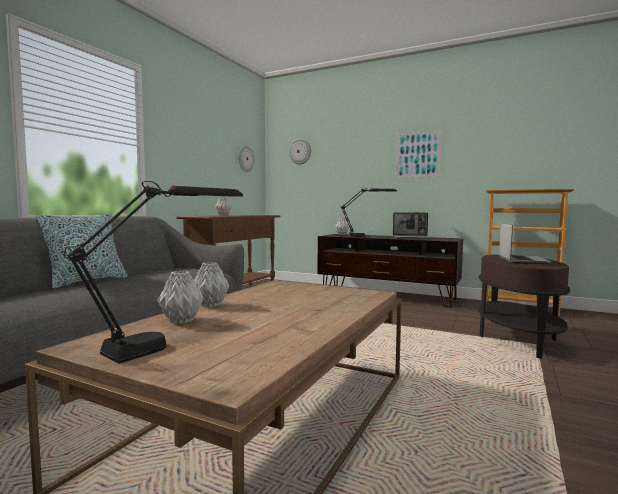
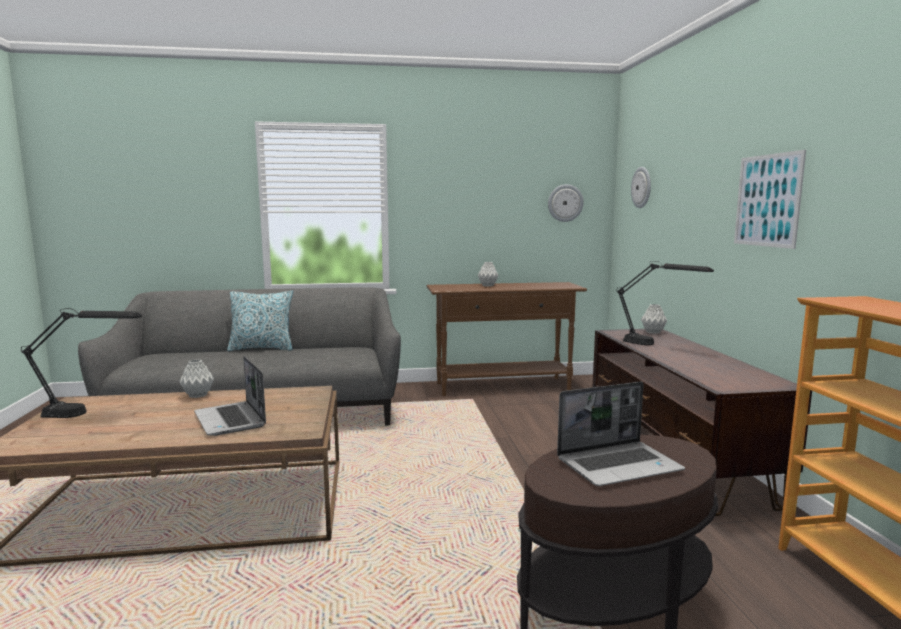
camera: 55 degrees right, 5 degrees up
(180, 321) = (142, 402): grey vase -> none
(412, 238) = (703, 365): laptop -> laptop (231, 420)

